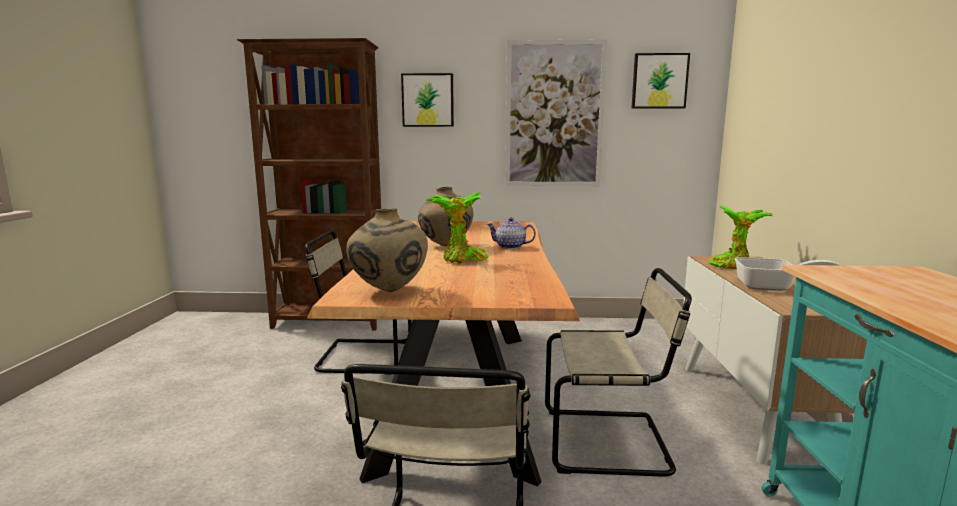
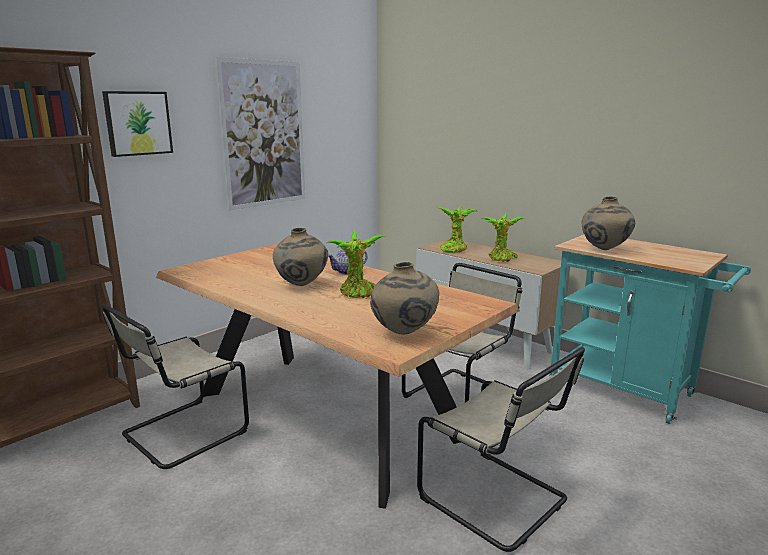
camera: 50 degrees left, 5 degrees up
(659, 81) = (337, 101): picture -> none
(771, 287) = (501, 259): frying pan -> potted plant
(860, 285) = (604, 250): none -> beige vase

